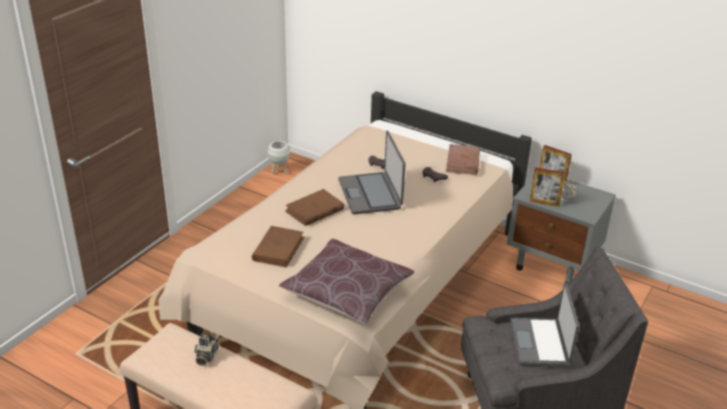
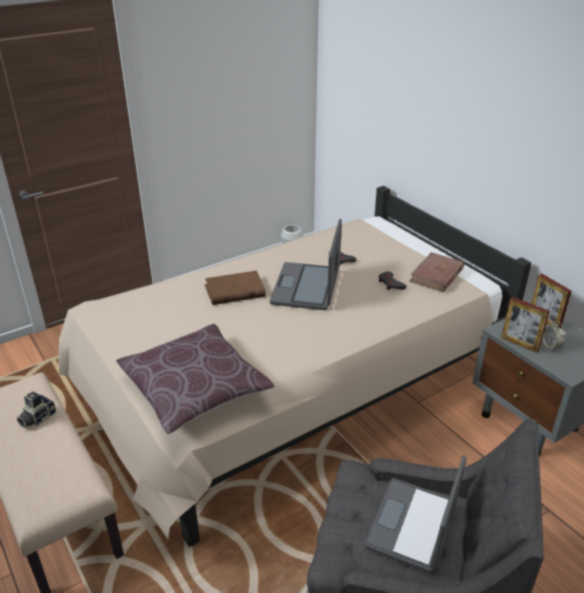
camera: 25 degrees right, 0 degrees up
(278, 249) = (165, 322): brown book -> none

